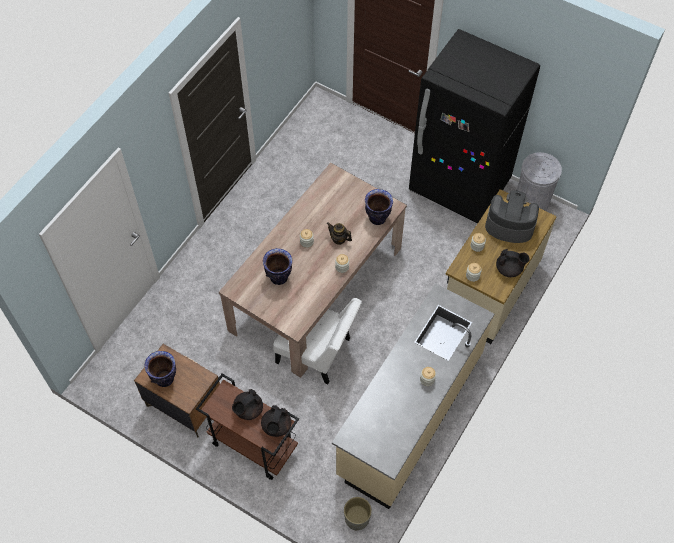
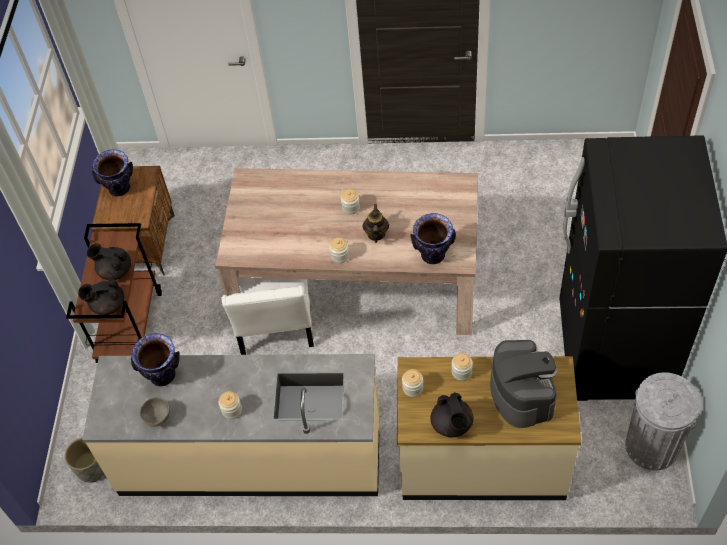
camera: 65 degrees right, 5 degrees down
(279, 277) = (286, 208): vase -> vase (163, 376)
(406, 425) = (157, 418): none -> grey bowl

